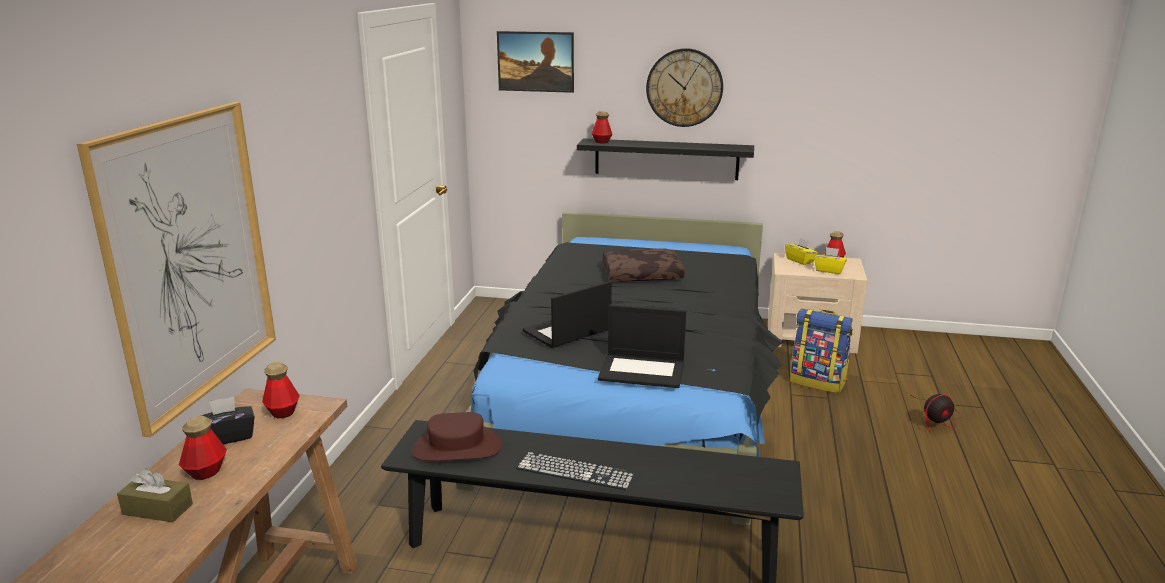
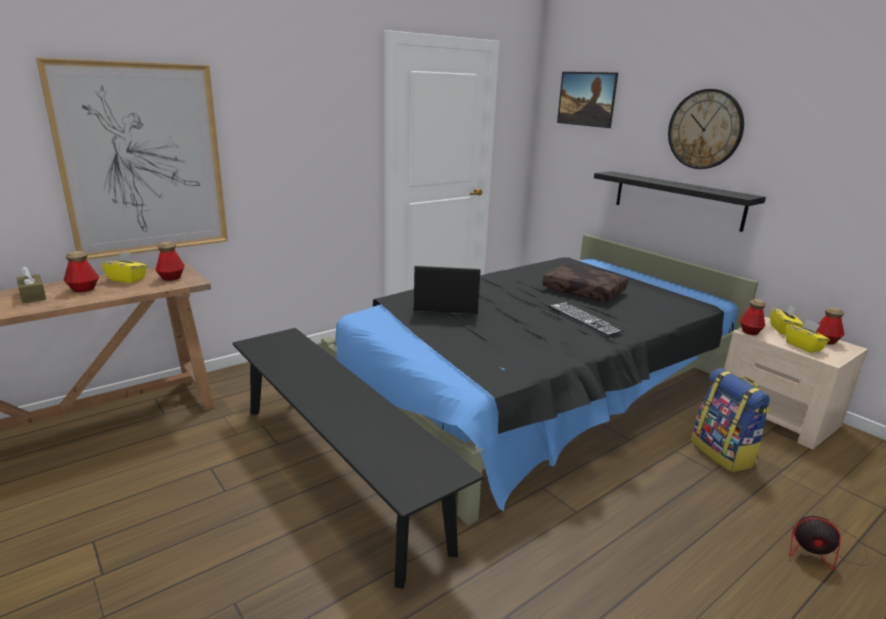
camera: 40 degrees right, 0 degrees up
(228, 437) = (127, 279): black tissue box -> yellow tissue box
(457, 448) = (283, 351): brown hat -> none
(575, 471) = (315, 396): keyboard -> keyboard (584, 318)
(601, 142) = (619, 174): bottle -> bottle (750, 332)
(643, 370) = (446, 347): laptop -> none

